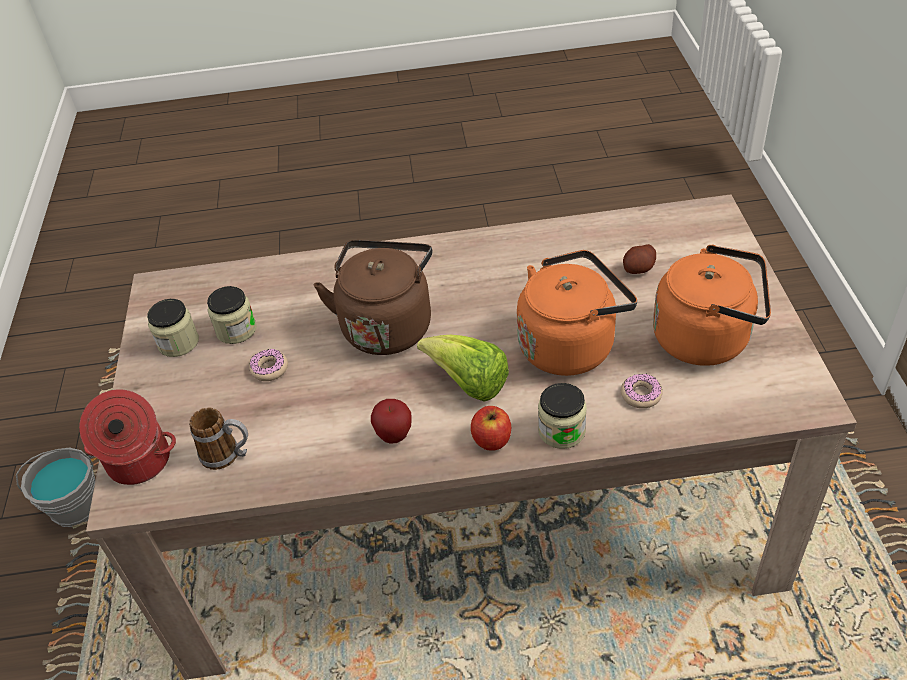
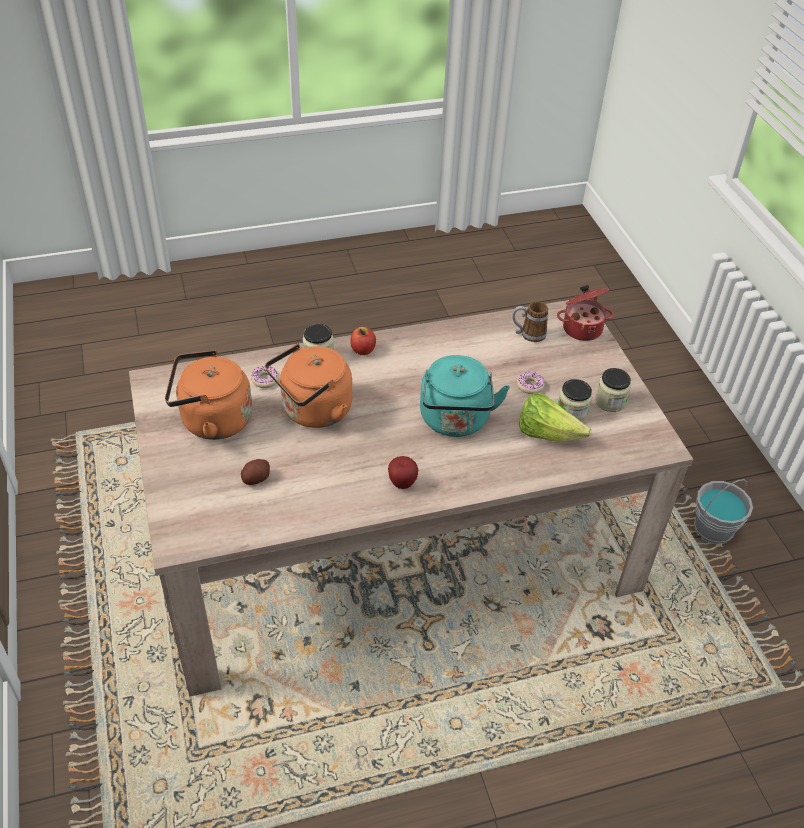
camera: 165 degrees right, 0 degrees up
(387, 325) = (455, 421): brown kettle -> turquoise kettle
(394, 435) = (426, 349): apple -> apple (402, 483)
(468, 383) = (384, 382): lettuce -> lettuce (547, 434)

